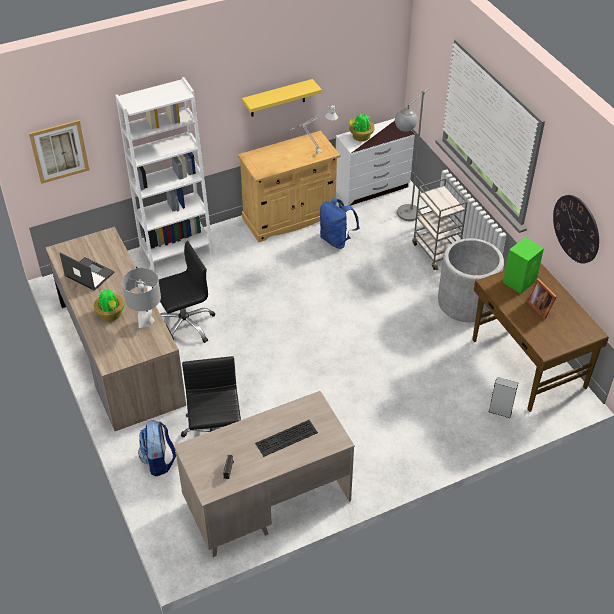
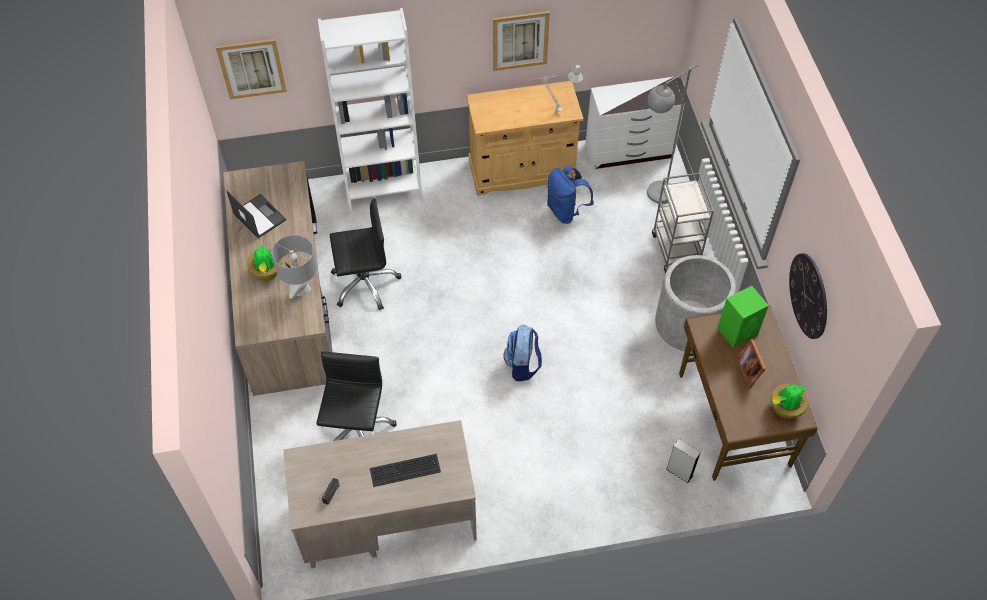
camera: 15 degrees right, 10 degrees up
(159, 461) = (289, 442): backpack -> backpack (522, 365)
(277, 98) = (520, 40): yellow shelf -> picture
(360, 137) = (619, 96): potted plant -> potted plant (784, 409)

